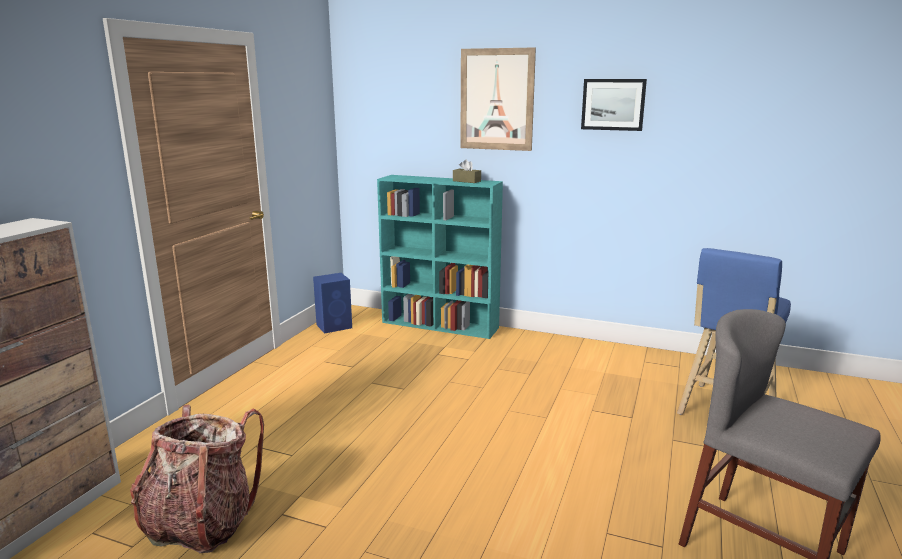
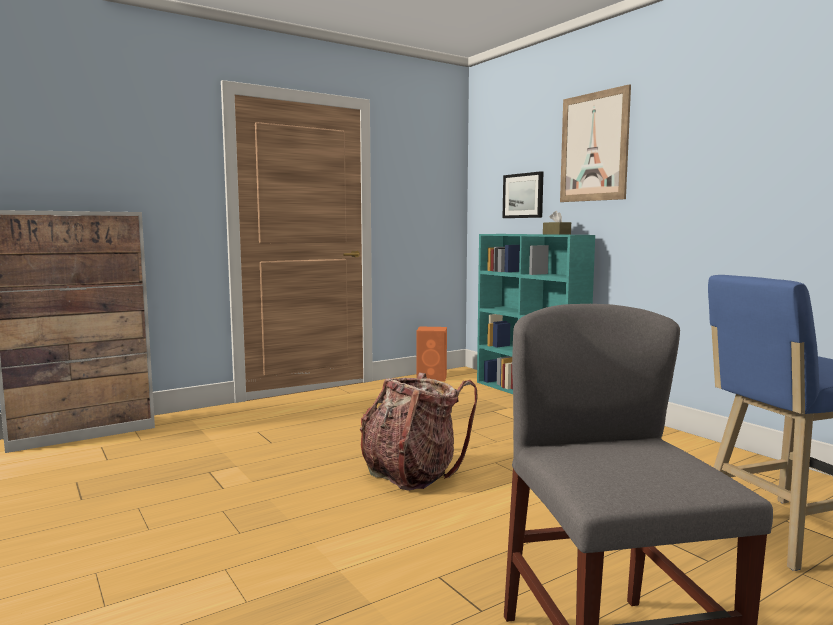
camera: 35 degrees right, 10 degrees down
(201, 524) = (158, 461): backpack -> backpack (412, 473)
(335, 326) = (432, 378): blue speaker -> orange speaker
(613, 104) = (711, 135): picture -> picture (523, 195)

